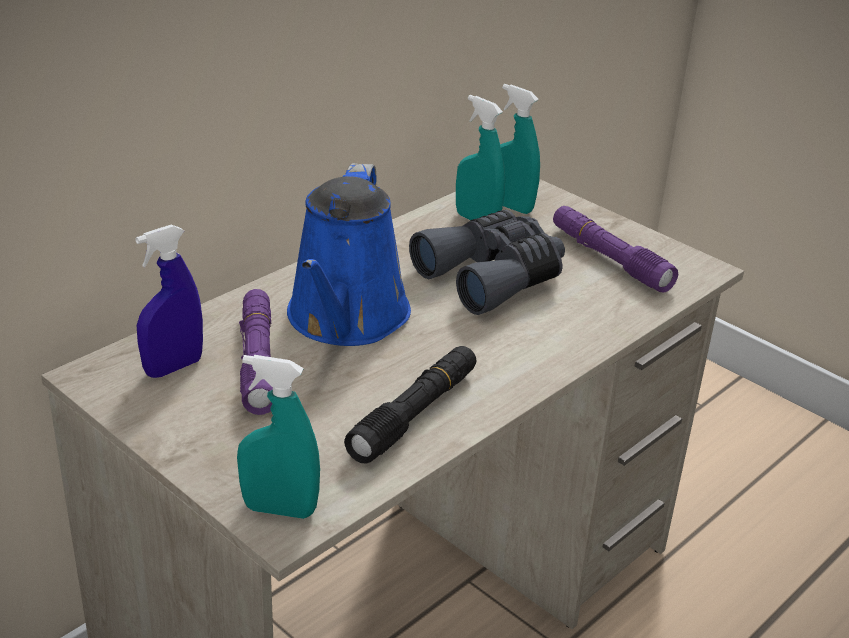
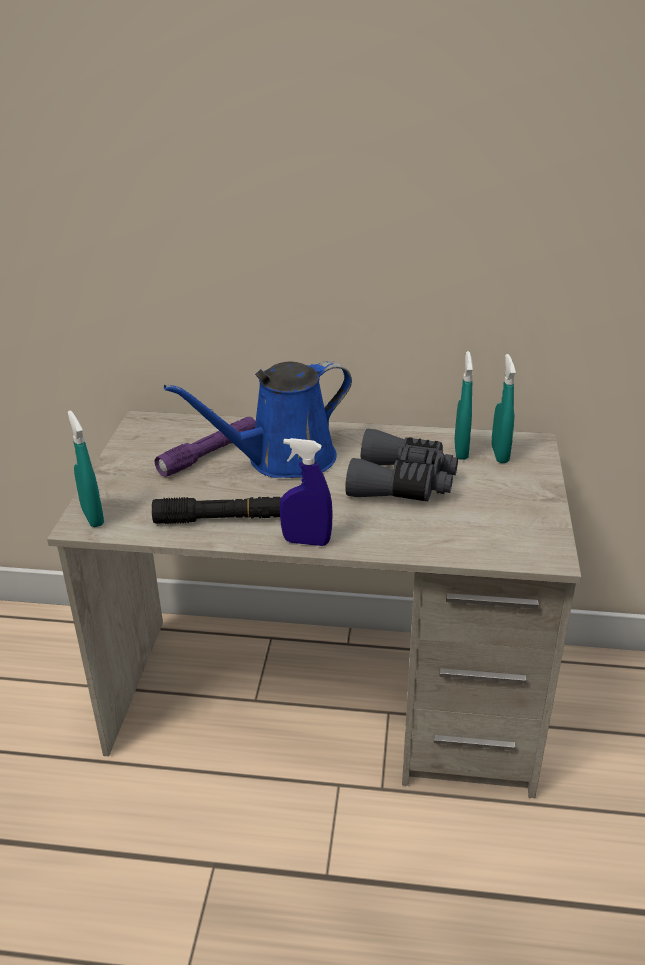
camera: 55 degrees right, 0 degrees up
(173, 367) = (174, 436): blue spray bottle -> blue spray bottle (306, 541)
(609, 259) = (496, 515): purple flashlight -> none

